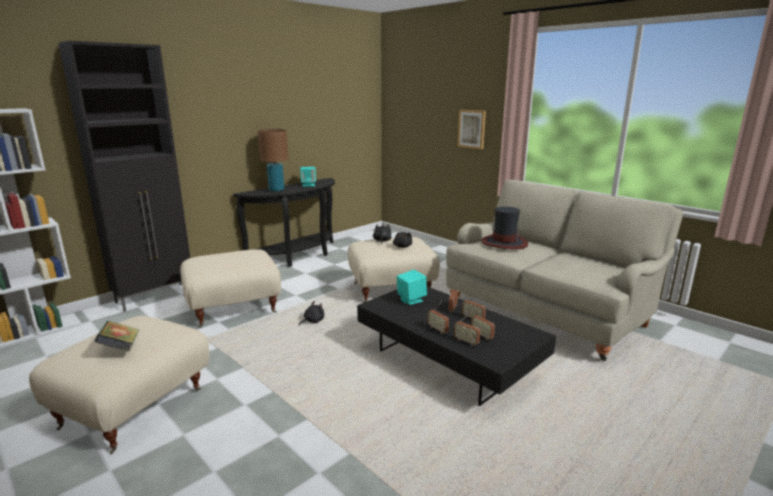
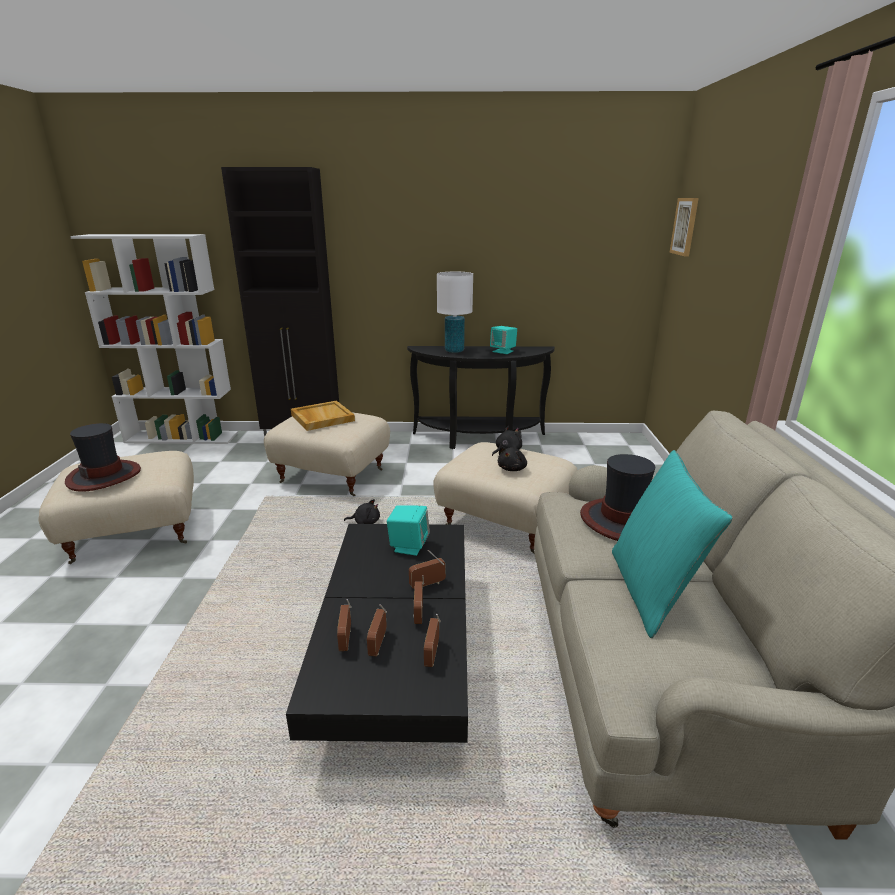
camera: 45 degrees right, 5 degrees up
(121, 349) = (104, 476): book -> hat
(221, 259) = (322, 418): none -> beige tray
(276, 190) = (454, 351): brown table lamp -> white table lamp
(437, 329) = (353, 602): radio -> radio (432, 654)
(472, 129) = (749, 302): picture -> picture (685, 226)
(556, 260) = (652, 591): none -> turquoise pillow

